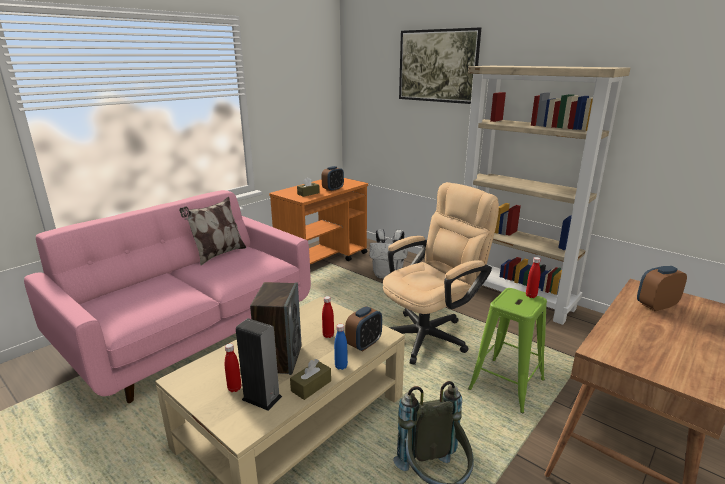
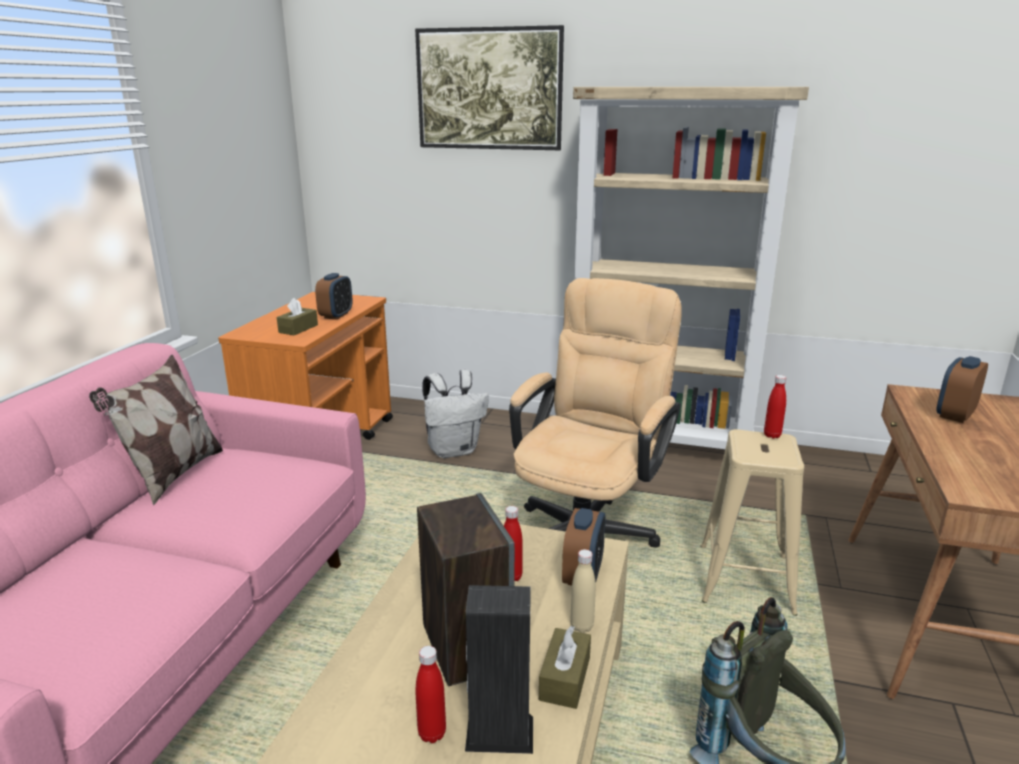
camera: 25 degrees left, 0 degrees up
(341, 366) = (582, 626): blue bottle -> beige bottle
(506, 385) = (745, 579): green stool -> beige stool

